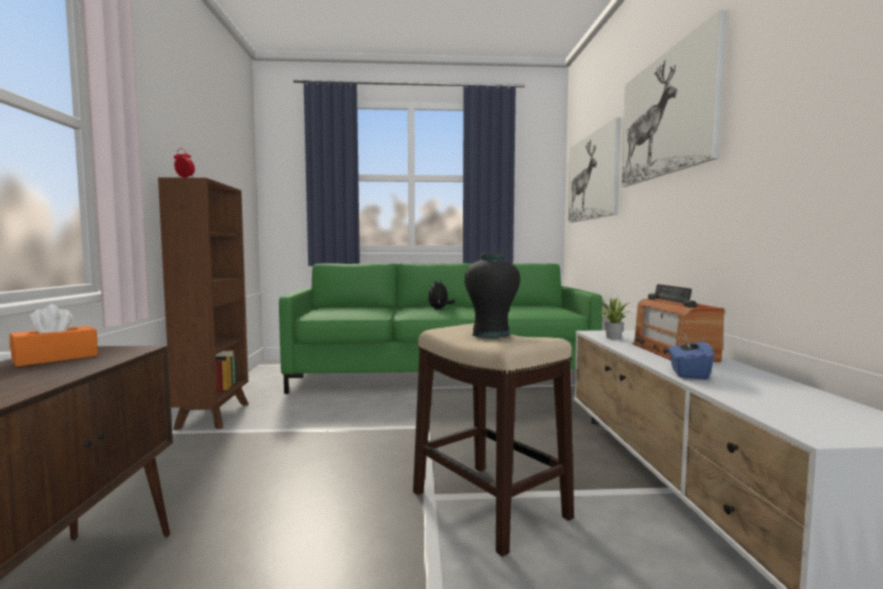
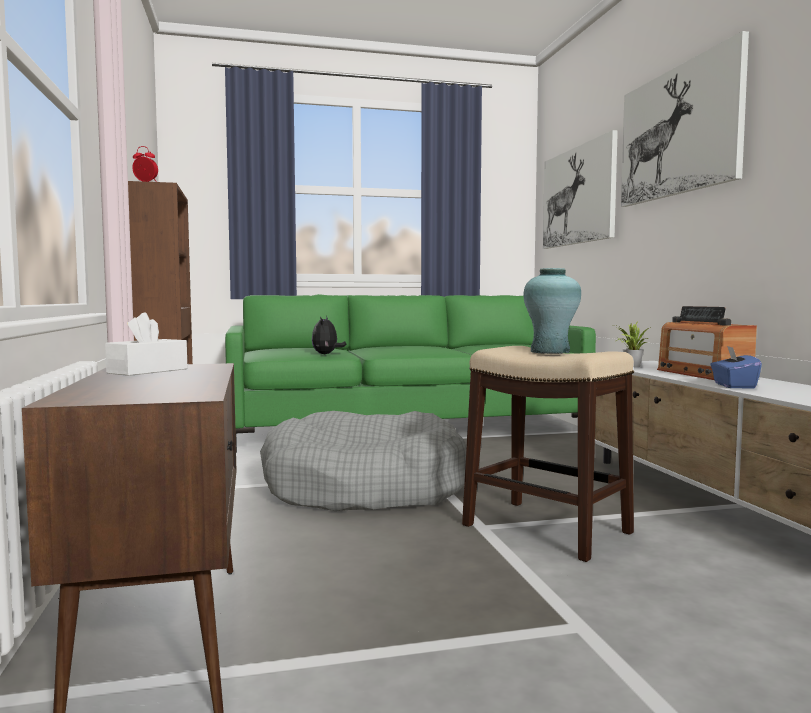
camera: 10 degrees left, 0 degrees up
(56, 358) = (148, 371): orange tissue box -> white tissue box
(359, 439) = (364, 487): none -> grey dog bed
(439, 309) = (409, 348): plush toy -> plush toy (326, 354)
(491, 335) = (550, 352): black vase -> turquoise vase

